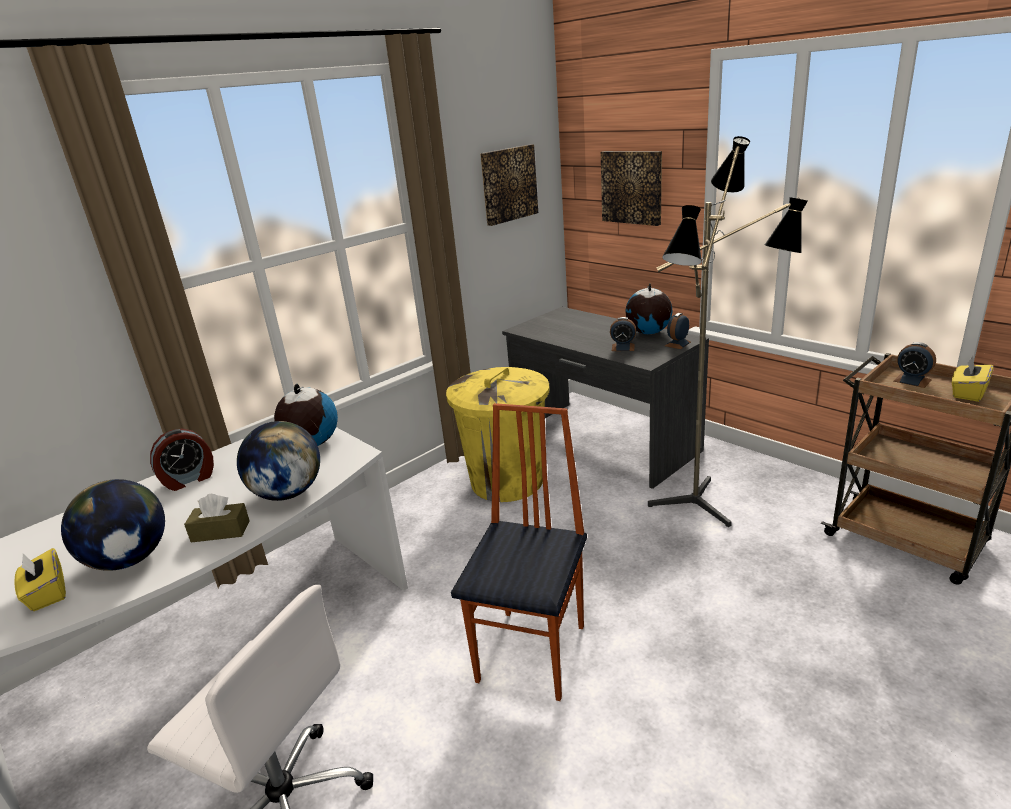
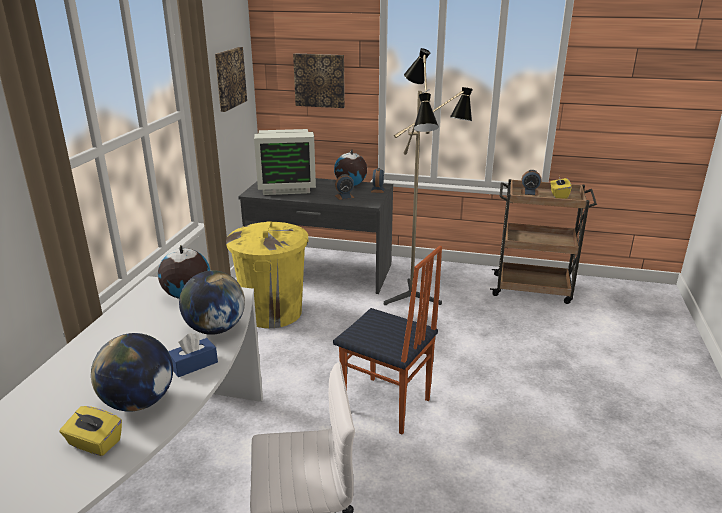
camera: 35 degrees left, 0 degrees up
(189, 479) = (106, 342): alarm clock -> none
(220, 531) = (194, 364): brown tissue box -> blue tissue box
(534, 652) = (386, 406): chair -> chair turned 135 degrees clockwise
(568, 324) = (286, 186): none -> monitor

